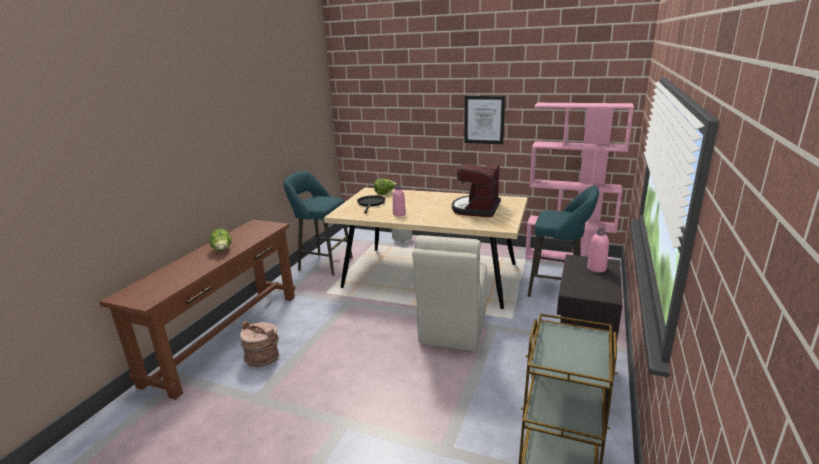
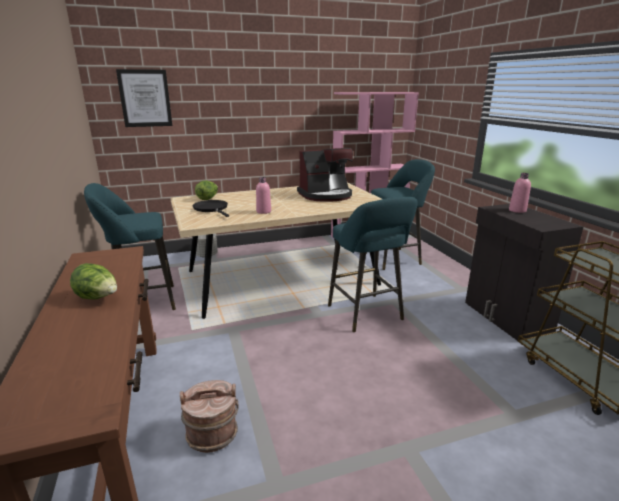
camera: 40 degrees left, 0 degrees up
(452, 328) = (367, 314): beige chair -> turquoise stool
(476, 209) = (326, 195): coffee machine -> coffee machine turned 90 degrees counterclockwise
(484, 120) = (283, 112): picture -> picture (145, 98)

